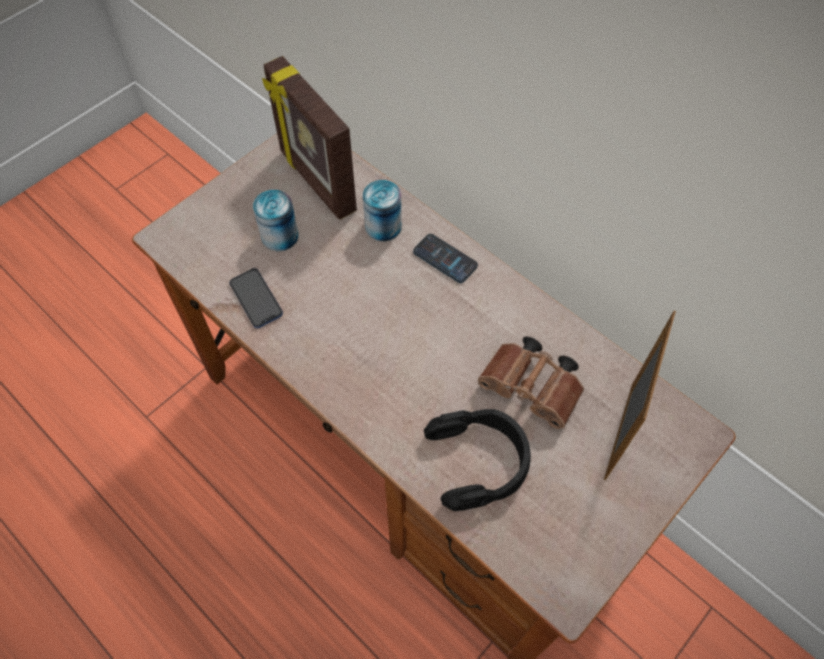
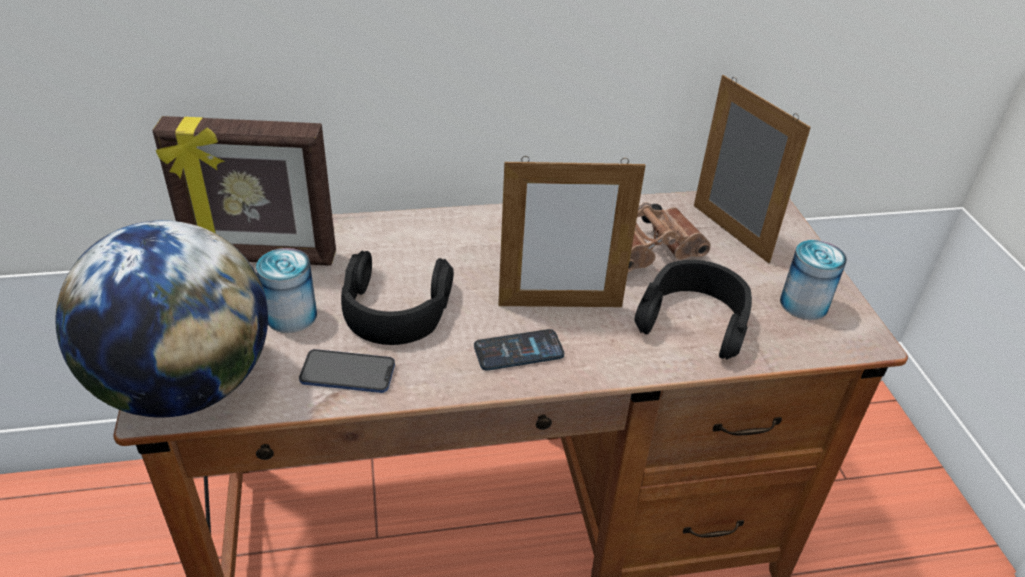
camera: 55 degrees left, 20 degrees down
(187, 235) = (186, 386): none -> globe
(331, 281) = (395, 309): none -> black headphones
(383, 226) = (376, 245): can -> can (803, 304)
(417, 368) = (560, 305): none -> picture frame
(445, 259) = (461, 230): phone -> phone (518, 351)

